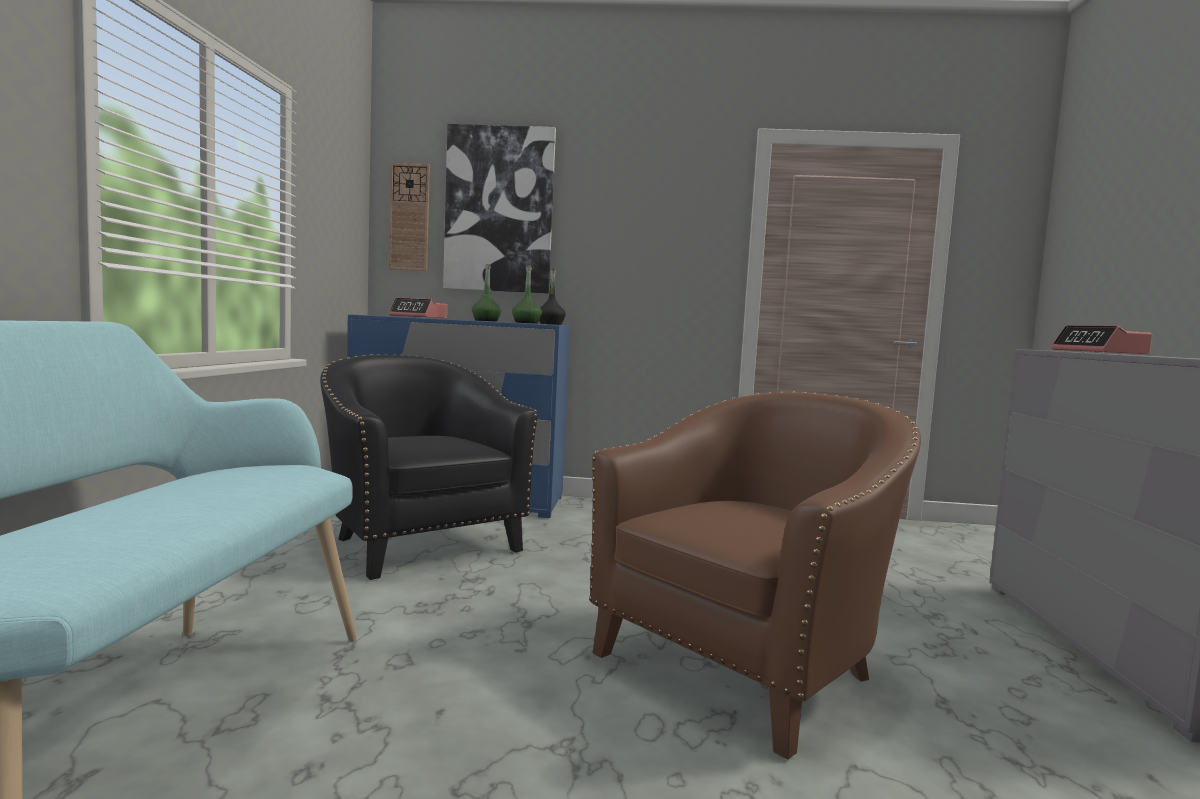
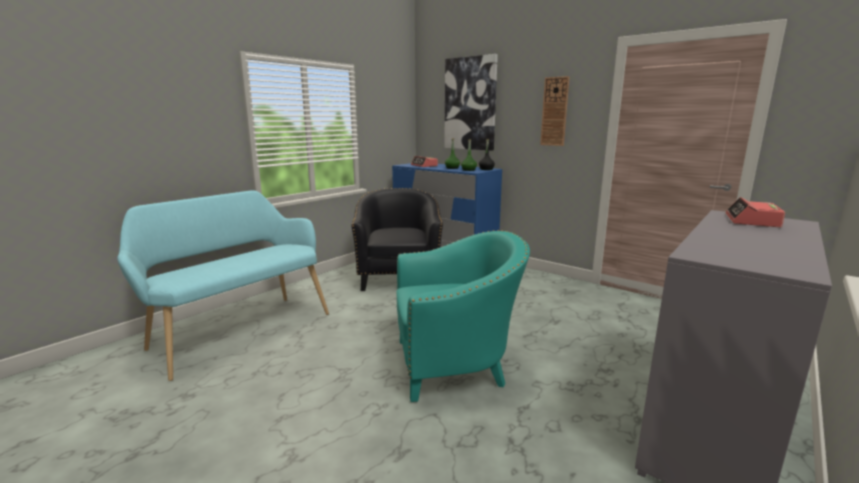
camera: 35 degrees right, 10 degrees up
(409, 217) = (431, 110): wall clock -> wall clock (554, 111)
(747, 666) = (456, 364): brown armchair -> turquoise armchair

